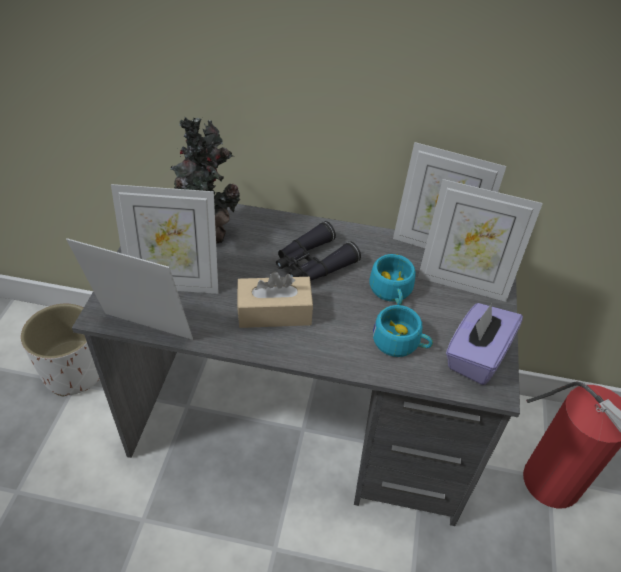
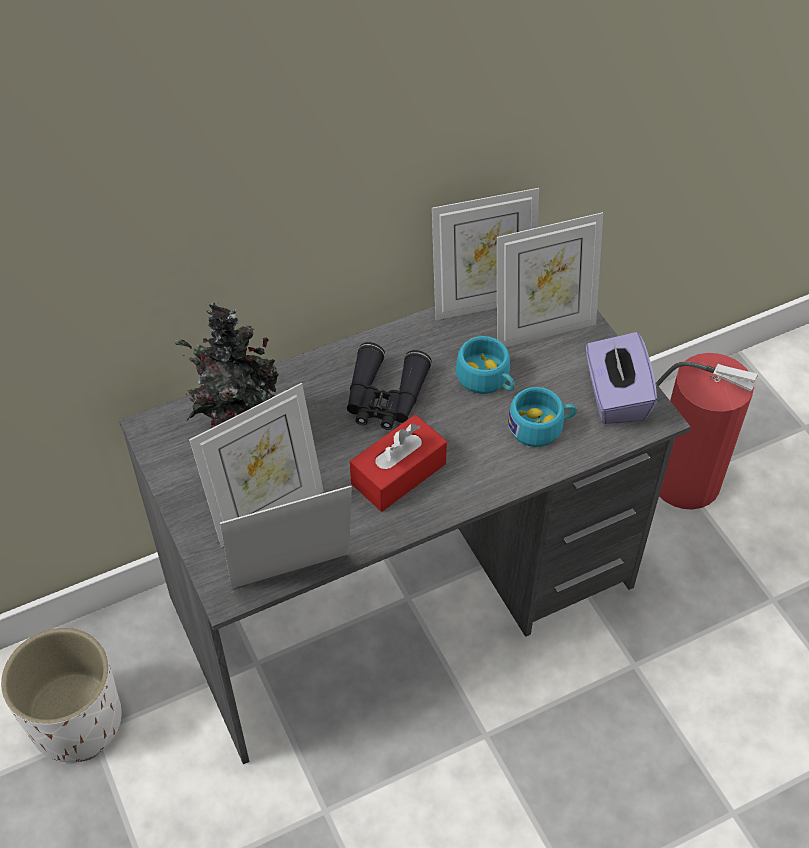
camera: 35 degrees left, 5 degrees up
(274, 312) = (398, 474): beige tissue box -> red tissue box

